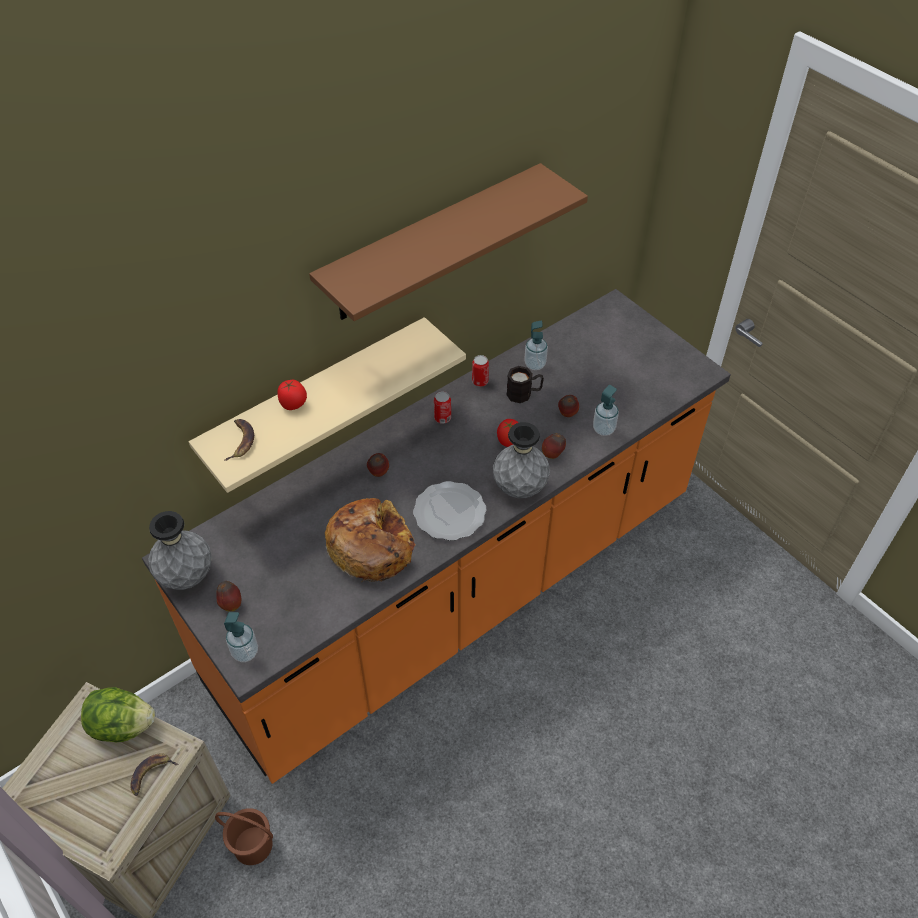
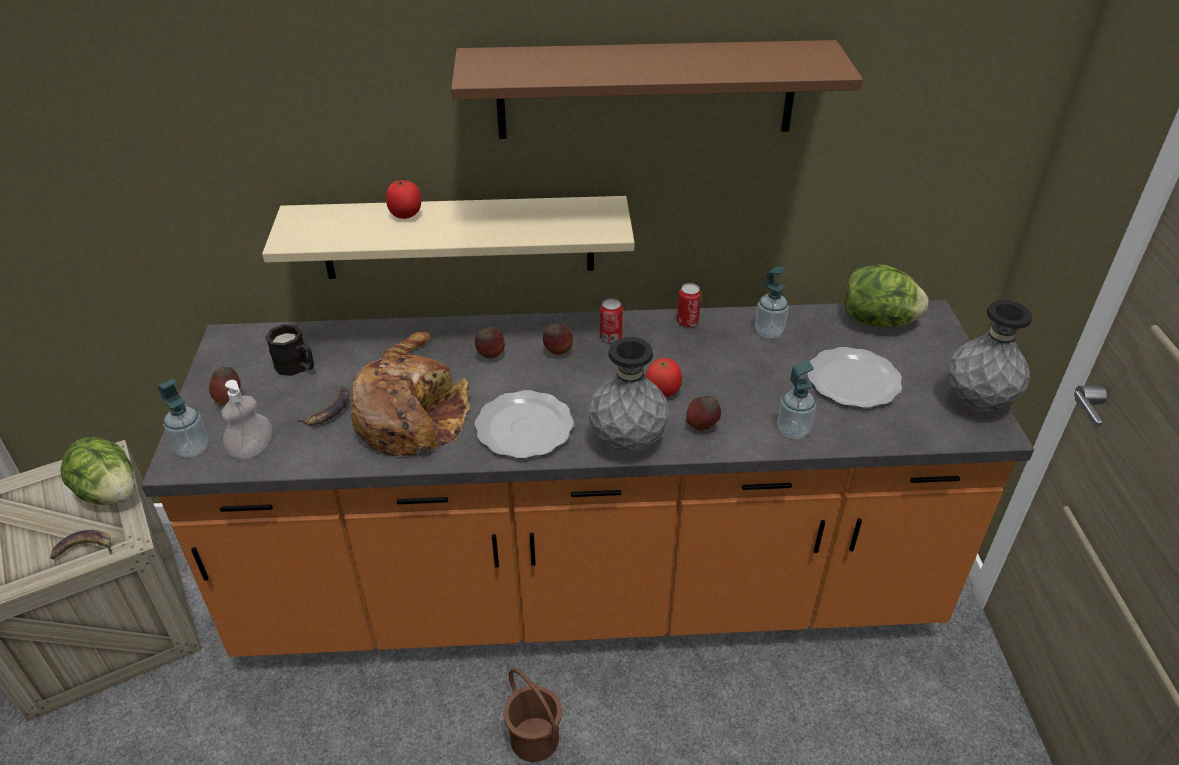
camera: 35 degrees right, 10 degrees down
(187, 576) = (223, 358): grey vase -> grey vase (977, 403)
(240, 441) = (322, 223): banana -> banana (328, 410)
(253, 844) = (174, 711): brown bucket -> brown bucket (535, 738)
(288, 628) = (252, 449): none -> soap dispenser
(316, 499) = (407, 350): none -> bread
(524, 393) = (727, 354): black mug -> black mug (297, 367)
(567, 414) = (760, 396): apple -> apple (558, 352)
(591, 325) = (878, 322): none -> lettuce
(609, 377) = (852, 381): none -> plate

